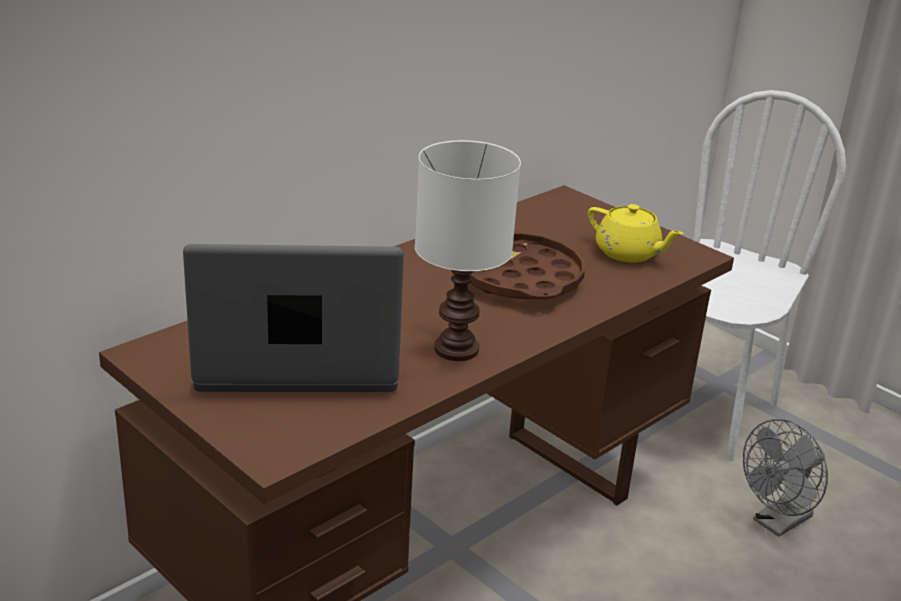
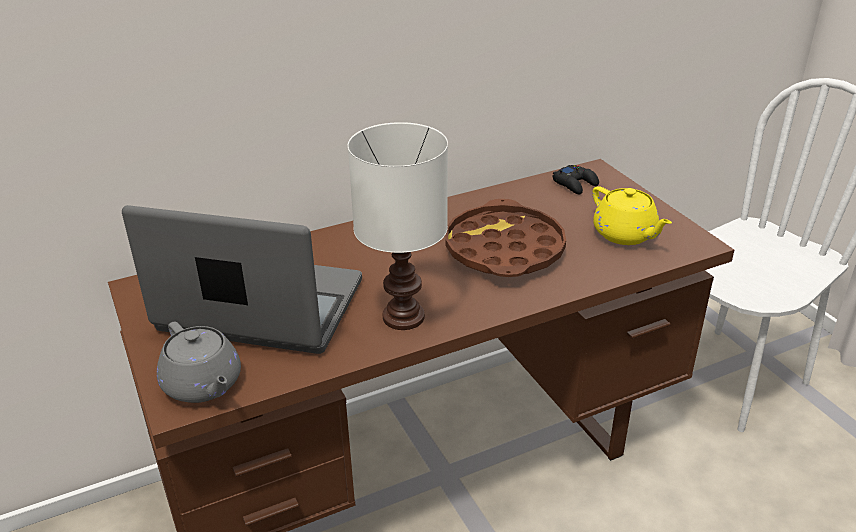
camera: 20 degrees right, 5 degrees up
(286, 435) = (203, 385): none -> grey teapot
(553, 211) = (575, 184): none -> black game controller
(777, 523) = (764, 507): grey fan -> none

